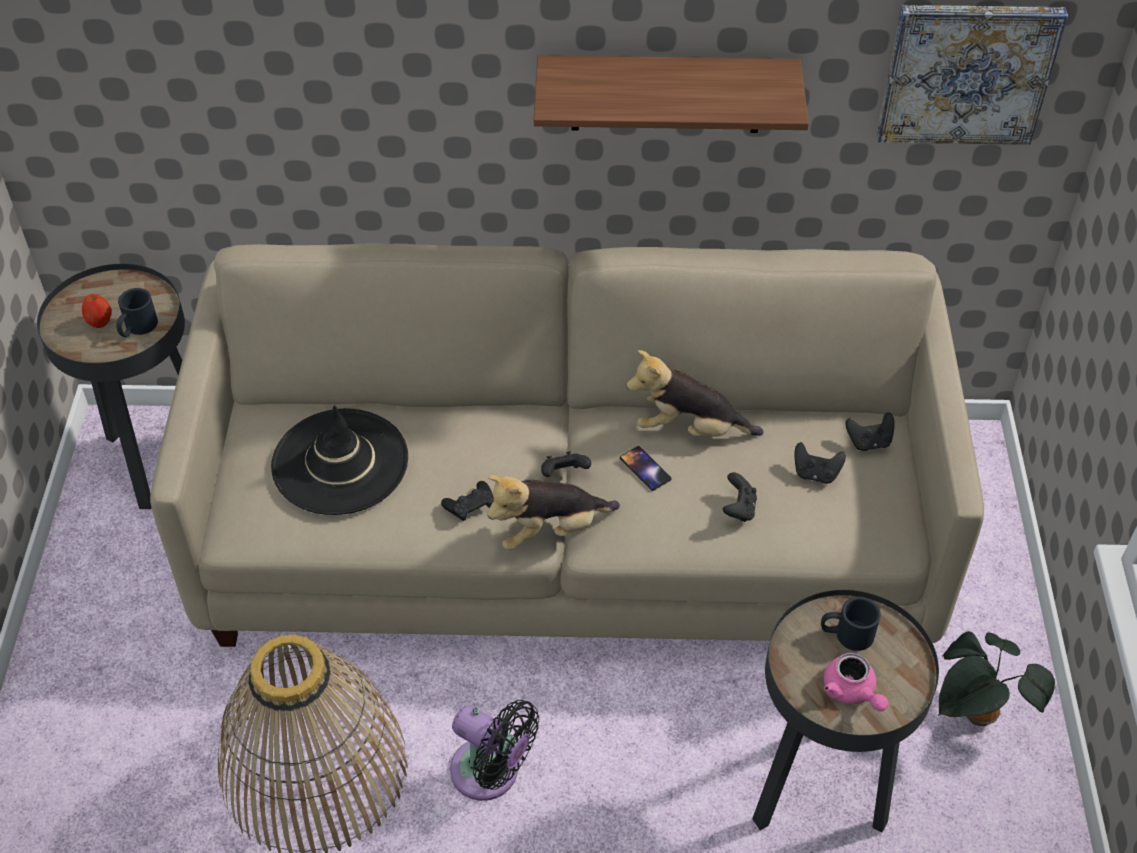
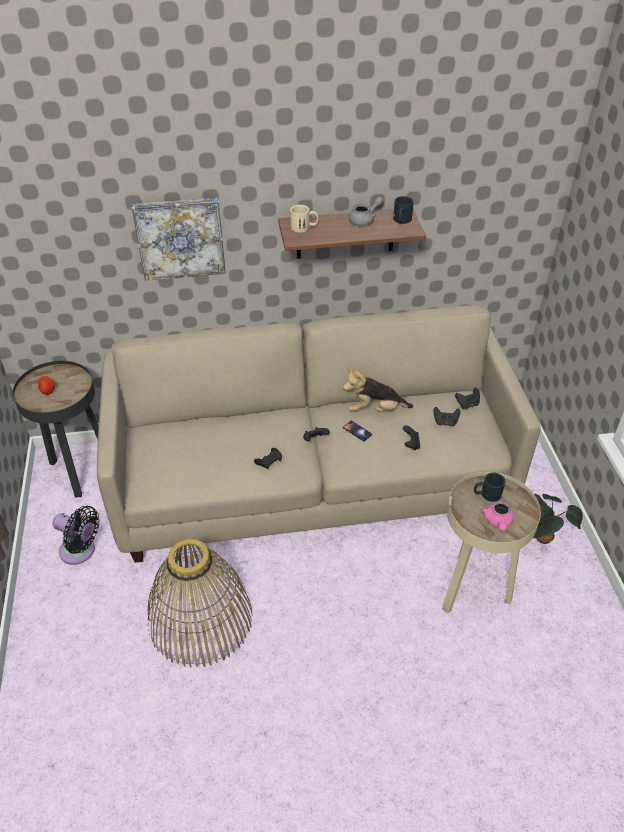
camera: 10 degrees left, 5 degrees down
(137, 328) = (70, 392): black mug -> black mug (401, 221)
(340, 462) = (194, 448): black hat -> none
(491, 774) = (298, 606): black fan -> black fan (80, 551)
(549, 530) = (314, 468): plush toy -> none
(580, 81) = (304, 227): none -> beige mug
(700, 78) = (365, 220): none -> grey teapot
(818, 793) = (472, 589): black side table -> beige side table
(852, 692) = (497, 522): pink teapot -> pink teapot turned 45 degrees clockwise
(967, 72) = (495, 207): picture -> picture (180, 238)

